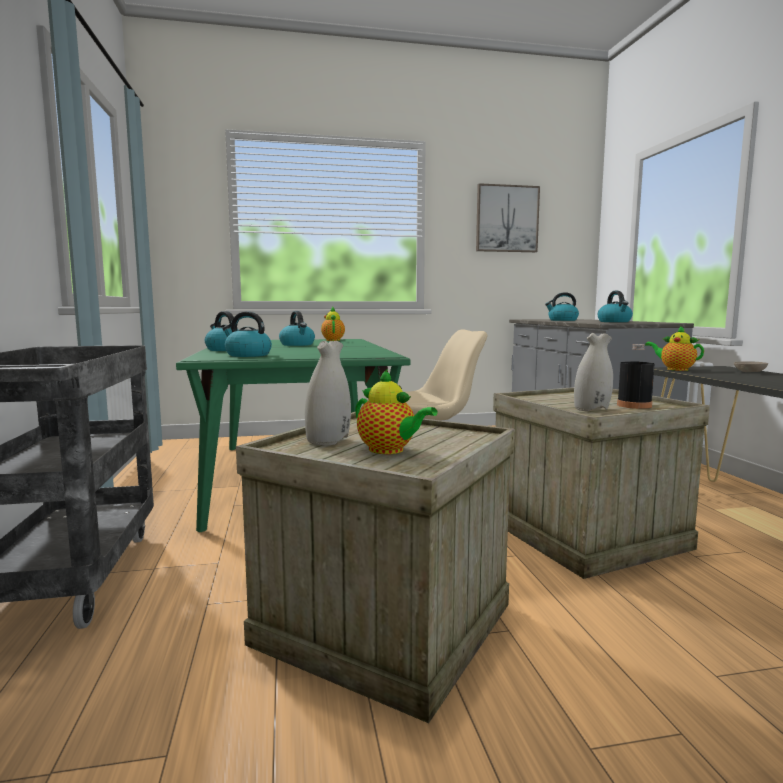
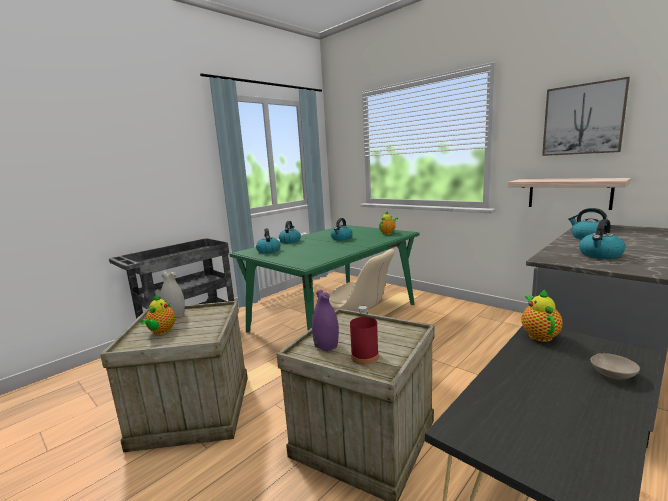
camera: 55 degrees right, 5 degrees up
(499, 290) = (569, 193): none -> shelf
(592, 409) = (326, 346): white vase -> purple vase
(634, 405) = (364, 356): black bottle -> red bottle

